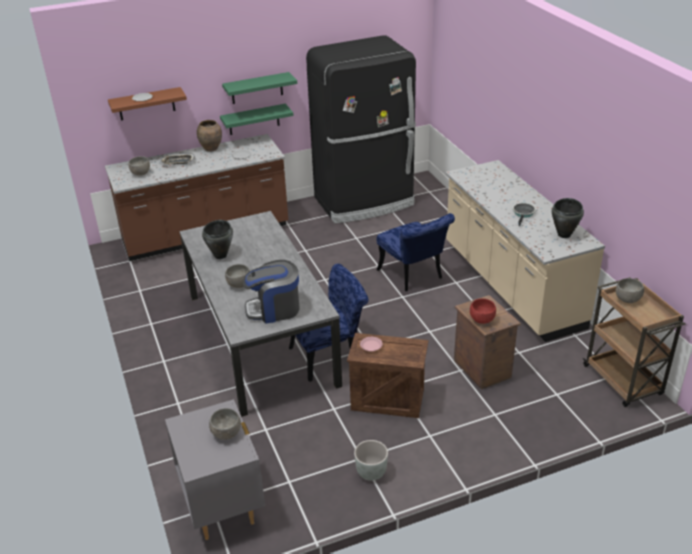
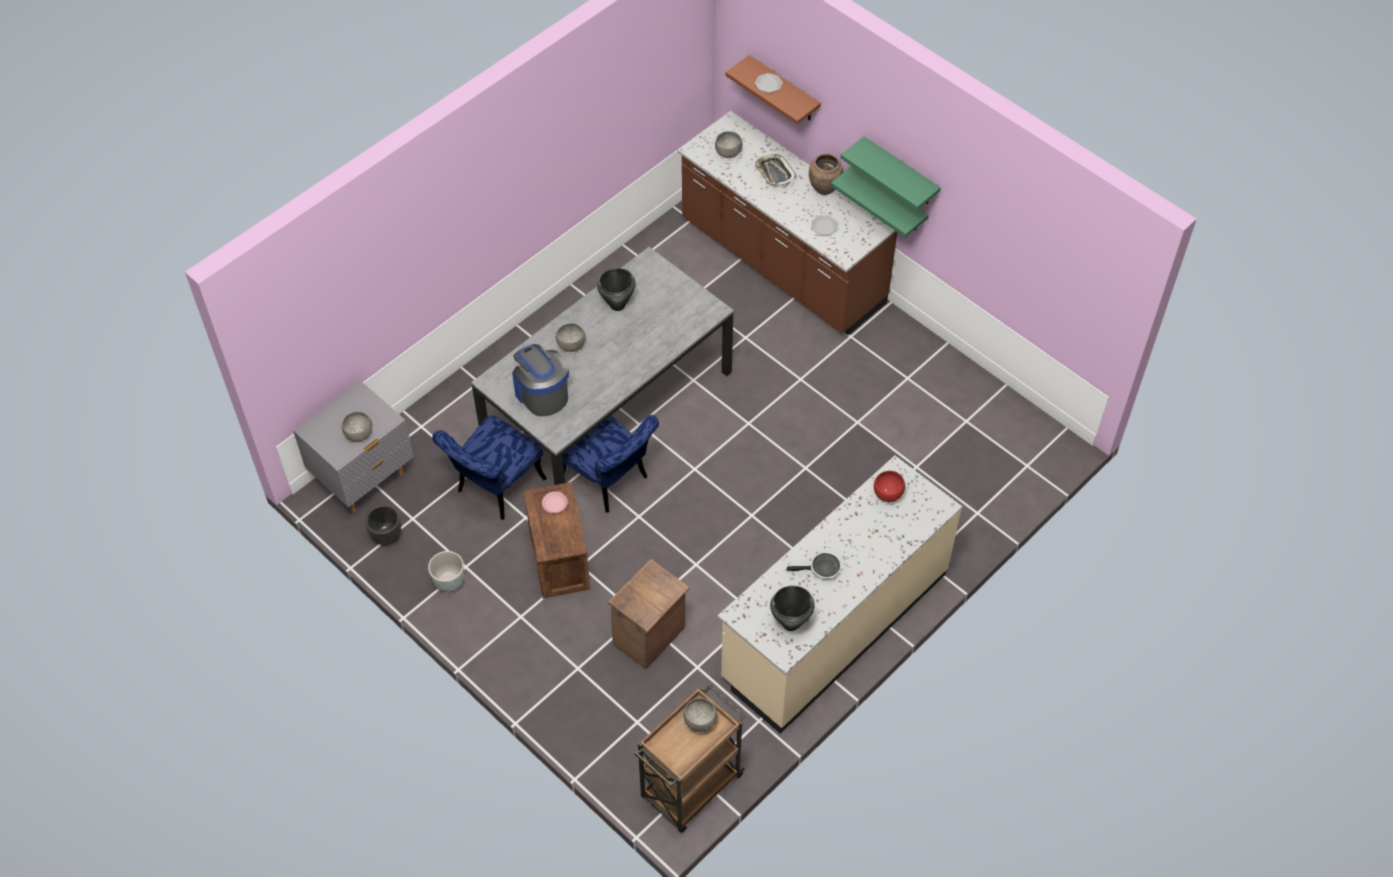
camera: 65 degrees right, 20 degrees up
(296, 505) = (386, 536): none -> black planter
(365, 202) = (953, 399): black fridge -> none
(413, 276) = (800, 513): blue chair -> blue chair (495, 489)
(481, 320) = (634, 591): red bowl -> red bowl (887, 493)

